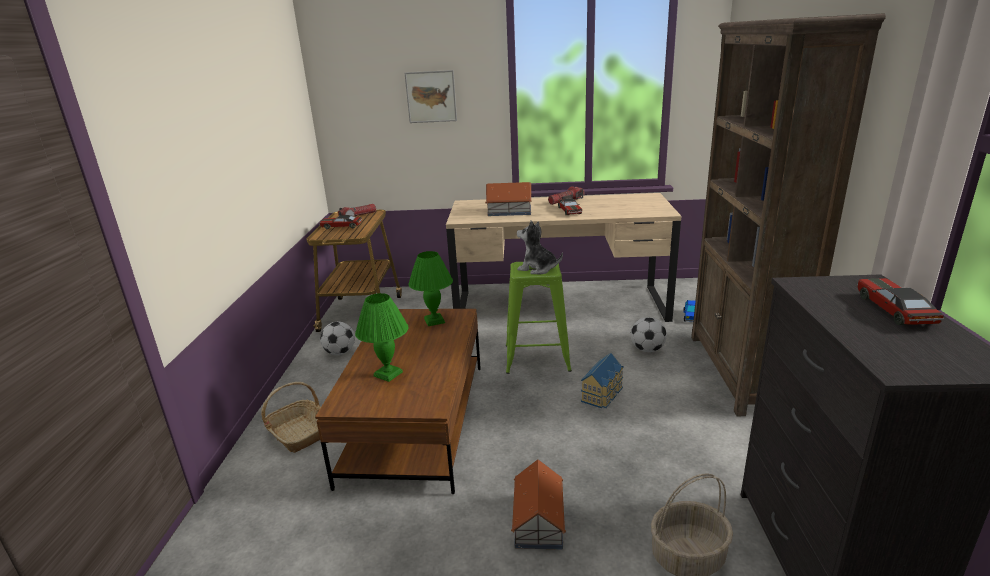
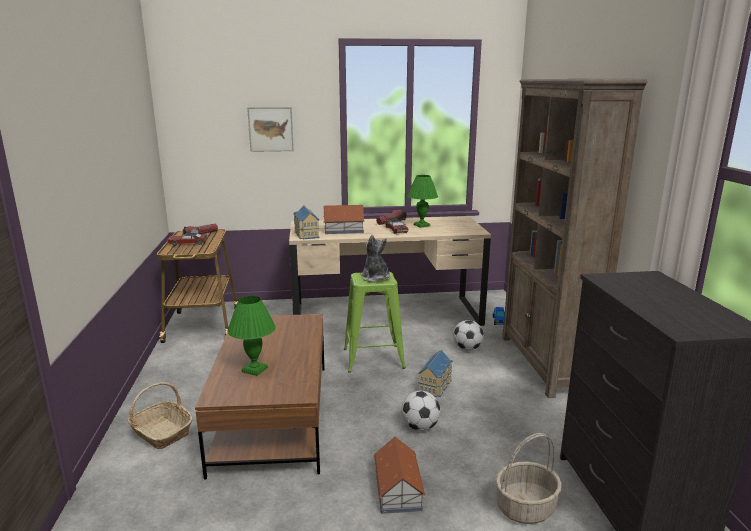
camera: 10 degrees left, 5 degrees down
(340, 352) = (188, 360): football -> football (420, 427)
(434, 321) = (286, 325): green table lamp -> green table lamp (421, 225)
(466, 216) = (306, 234): none -> toy house
(537, 269) = (375, 278): plush toy -> plush toy turned 45 degrees clockwise
(894, 309) = (672, 293): toy car -> none

